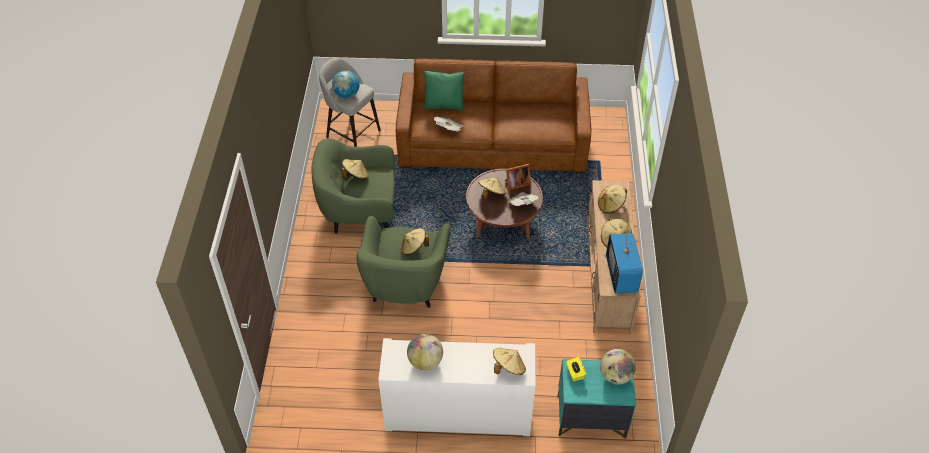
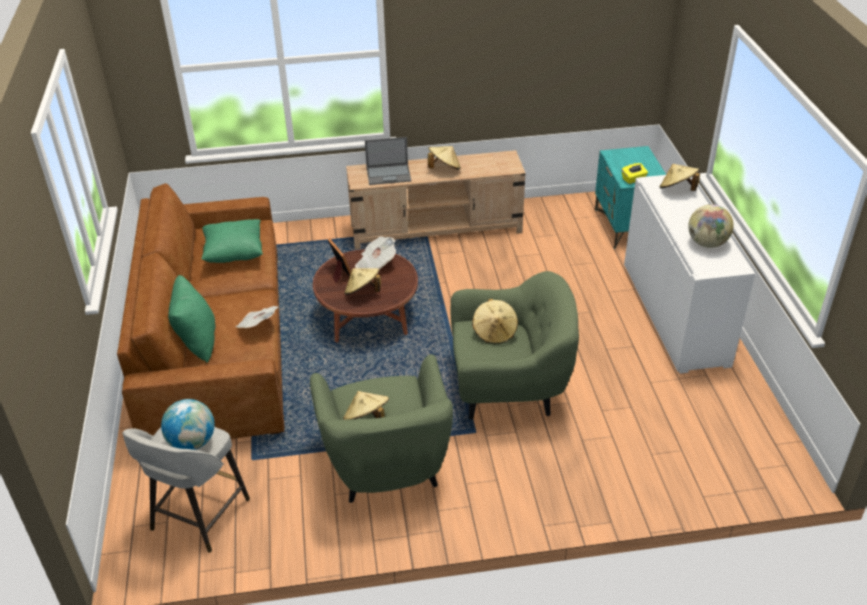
camera: 100 degrees left, 10 degrees down
(530, 121) = (234, 254): none -> green pillow
(610, 205) = (389, 174): beige hat -> laptop
(615, 376) = (622, 157): globe -> none
(621, 275) = (492, 162): television -> none

